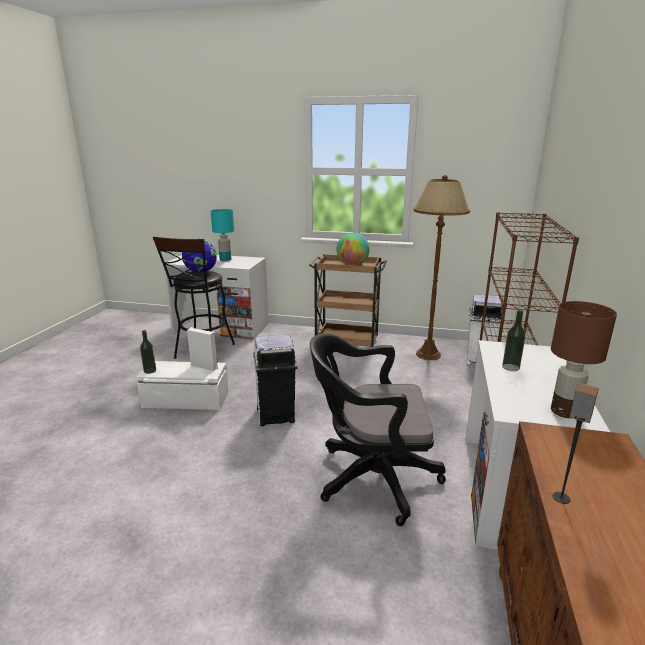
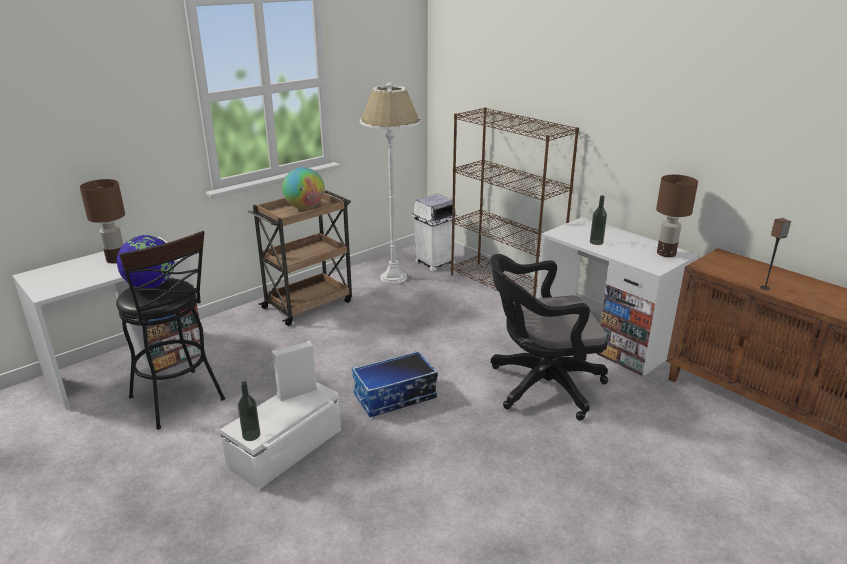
camera: 55 degrees left, 5 degrees up
(225, 260) = (116, 260): turquoise table lamp -> brown table lamp
(276, 415) = (395, 397): white trash can -> storage box
(370, 478) = (540, 386): black office chair -> black office chair turned 45 degrees clockwise
(428, 354) = (394, 278): brown floor lamp -> white floor lamp

